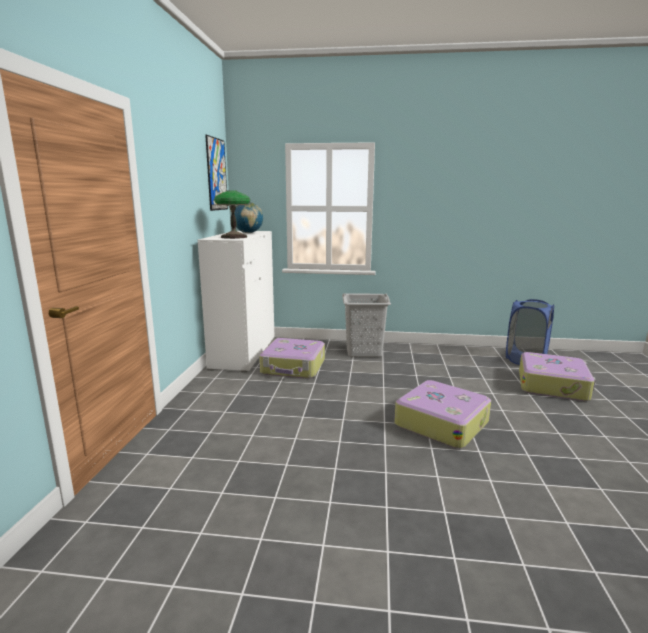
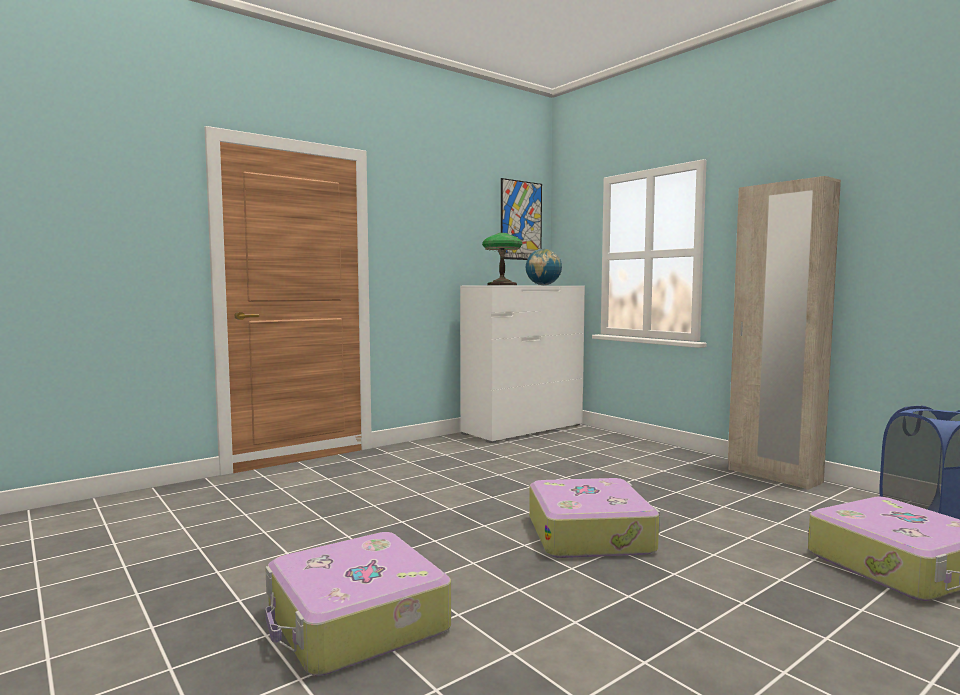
camera: 45 degrees right, 10 degrees down
(293, 367) = (544, 450): suitcase -> suitcase (356, 622)
(364, 351) = (662, 457): grey laundry basket -> none
(429, 348) = (773, 476): none -> beige wardrobe

